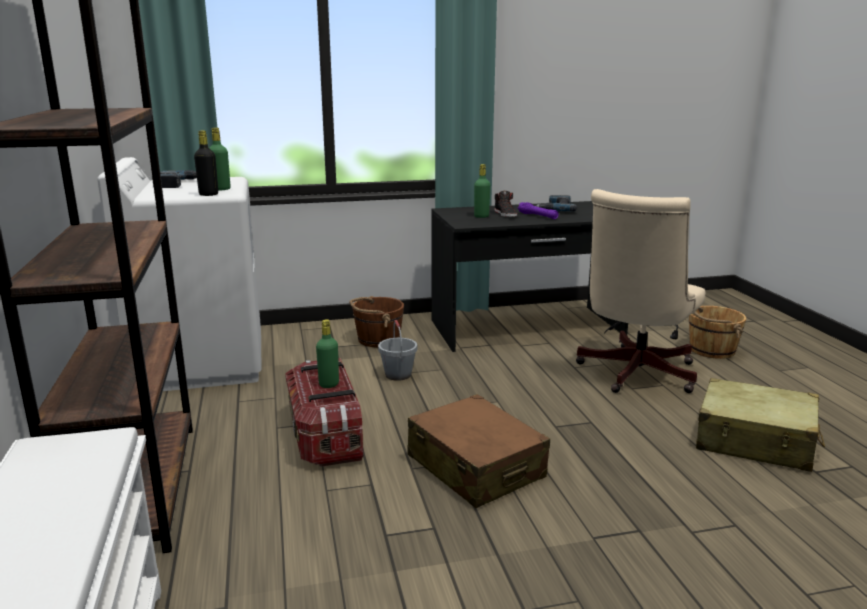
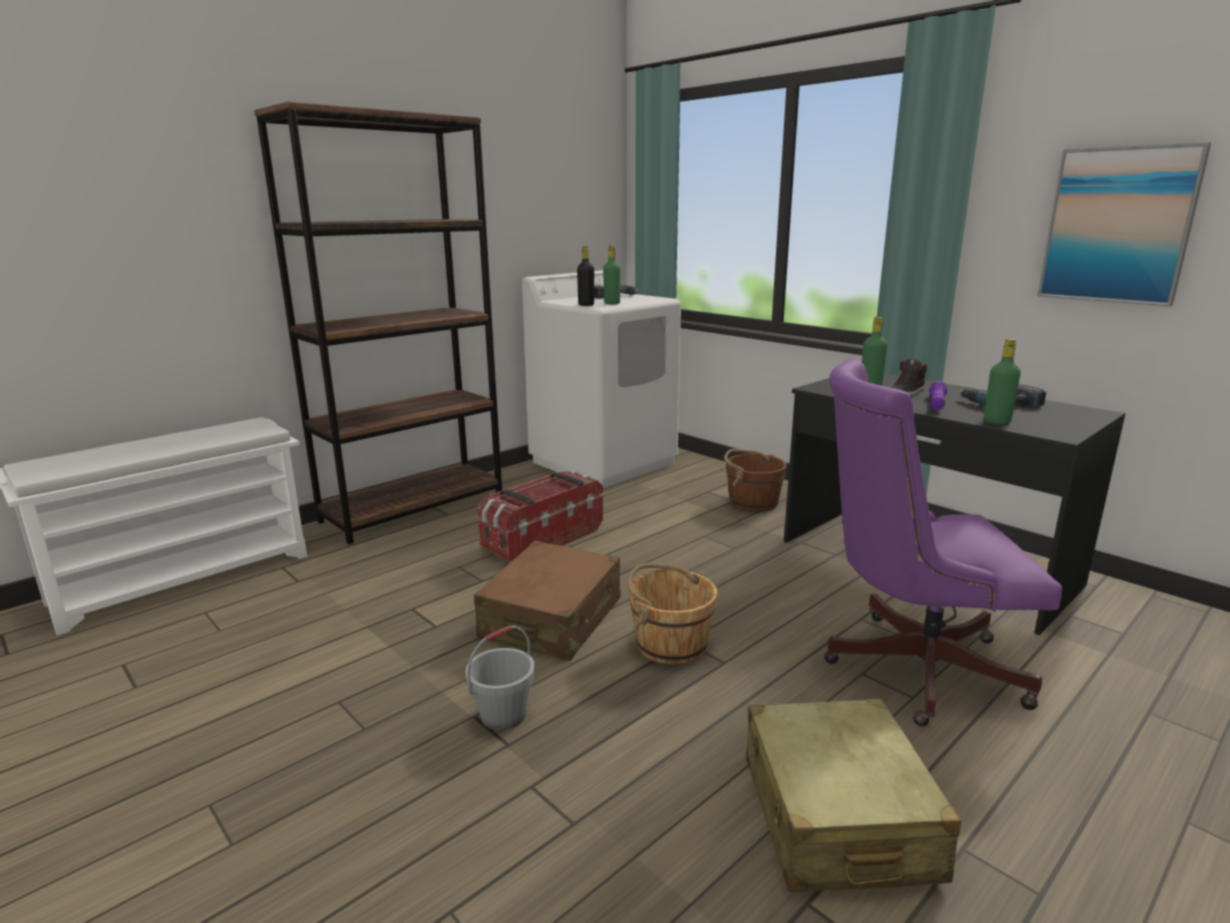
camera: 60 degrees right, 0 degrees up
(329, 384) = (543, 491): green bottle -> green bottle (996, 422)
(397, 375) = (690, 532): grey bucket -> grey bucket (503, 715)
(567, 92) = (1118, 226): none -> picture
(633, 374) = (910, 666): beige office chair -> purple office chair
(711, 350) = (1132, 724): brown bucket -> brown bucket (670, 643)

